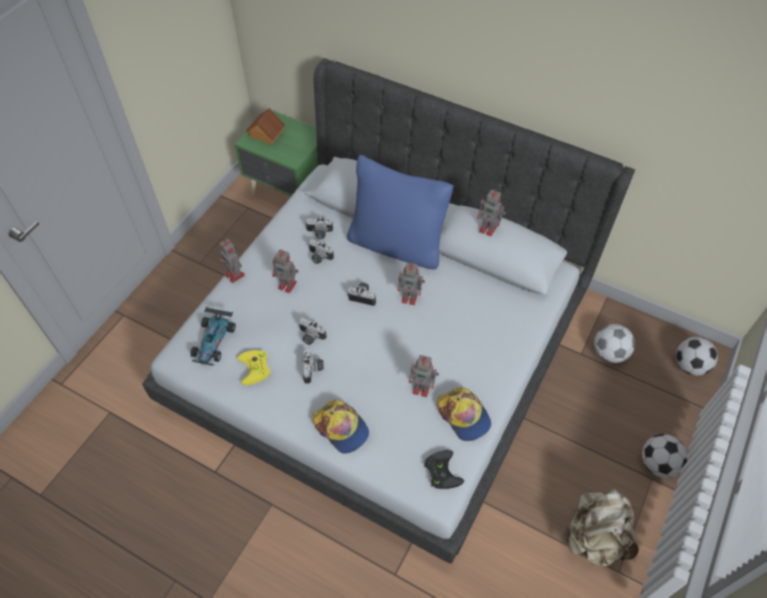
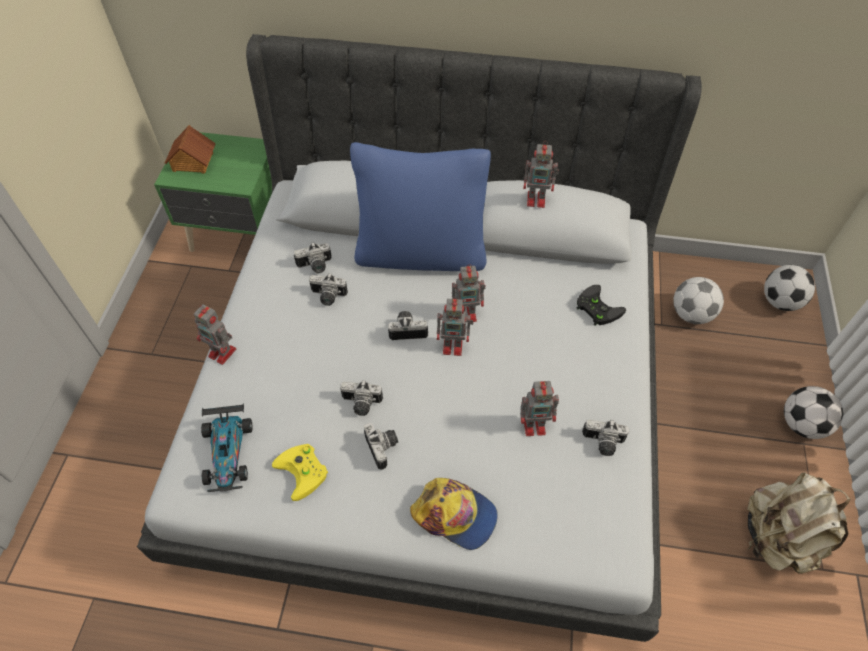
camera: 20 degrees left, 0 degrees up
(288, 285) = (302, 345): toy robot -> toy robot (454, 346)
(441, 471) = (608, 527): black game controller -> black game controller (596, 307)
(464, 416) = (602, 443): cap -> camera

